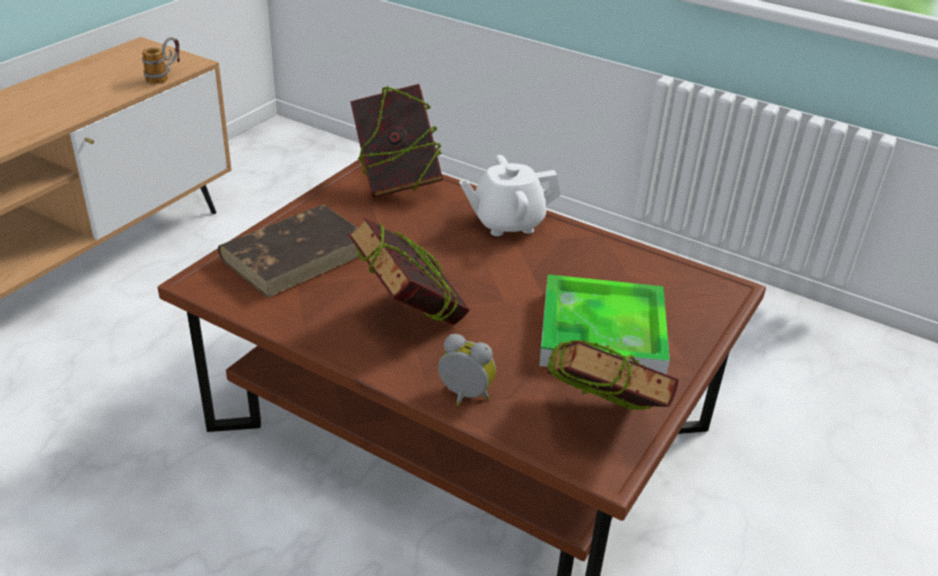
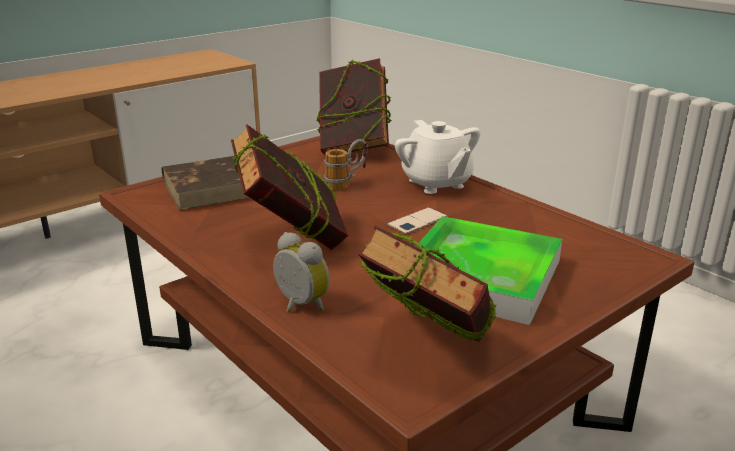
camera: 20 degrees right, 10 degrees down
(165, 76) = (207, 68): mug -> mug (347, 182)
(507, 222) = (436, 183): white teapot -> white teapot turned 120 degrees counterclockwise
(514, 276) = (417, 221): none -> phone

